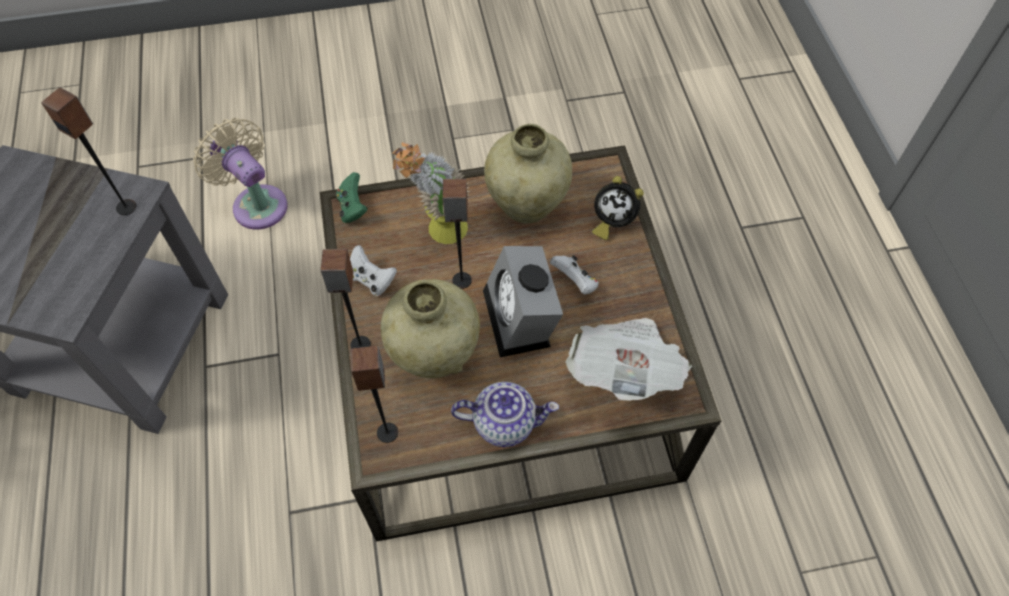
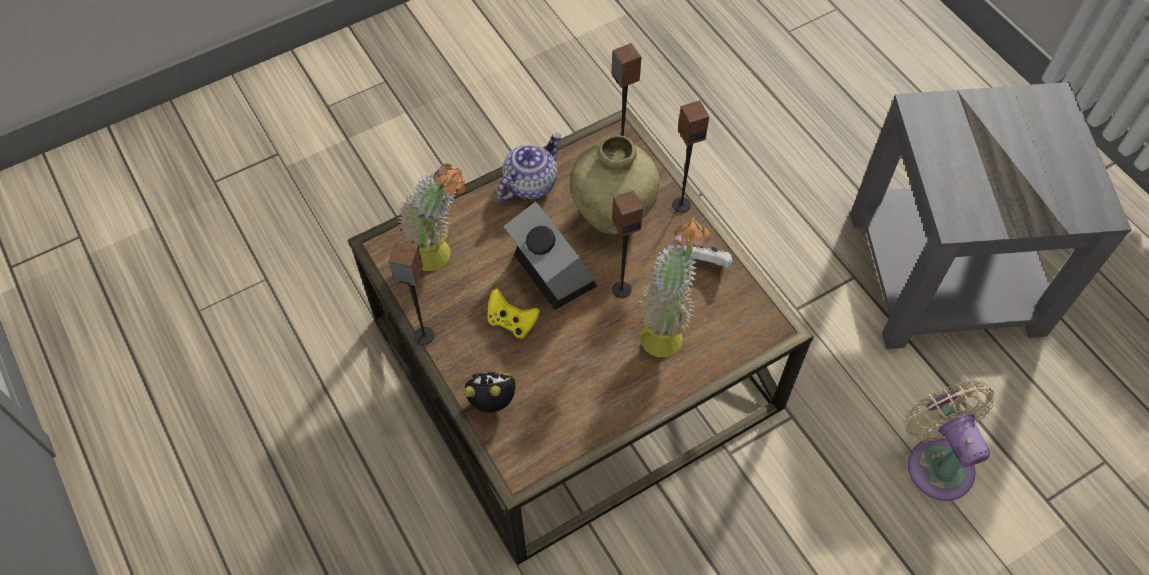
camera: 160 degrees right, 0 degrees up
(126, 207) = (956, 207): speaker -> speaker (424, 336)
(256, 203) = (937, 461): beige fan -> beige fan turned 135 degrees counterclockwise
(353, 208) = (768, 328): green game controller -> none
(505, 422) = (530, 183): teapot -> teapot turned 150 degrees clockwise
(526, 206) = (591, 390): beige vase -> none
(575, 282) = (512, 322): white game controller -> yellow game controller
(625, 370) = (441, 255): newspaper -> potted plant

